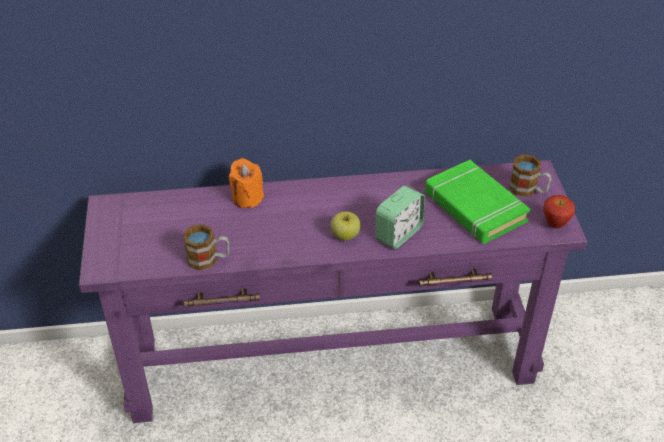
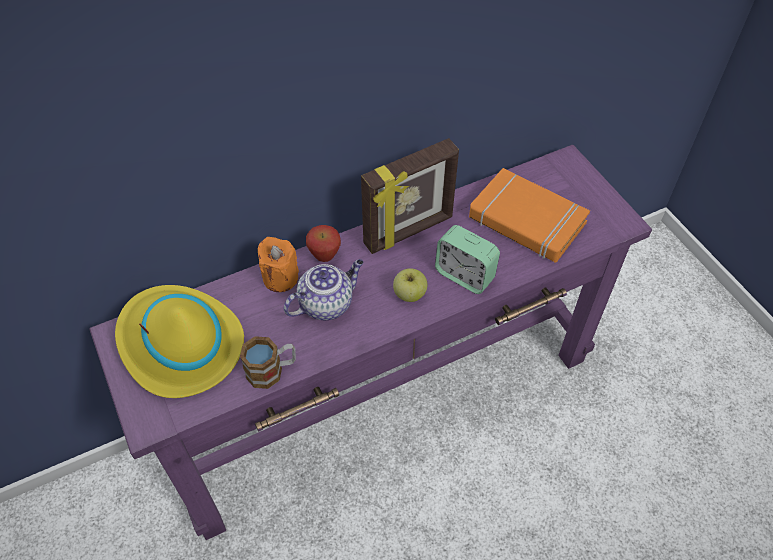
camera: 20 degrees left, 10 degrees up
(148, 224) = (180, 345): none -> yellow hat
(274, 225) = (326, 303): none -> teapot
(368, 191) = (409, 232): none -> picture frame
(398, 233) = (464, 275): alarm clock -> alarm clock turned 105 degrees clockwise
(474, 207) = (526, 221): green book -> orange book
(528, 190) = (569, 185): mug -> none
(555, 225) = (614, 219): apple -> apple (325, 256)

